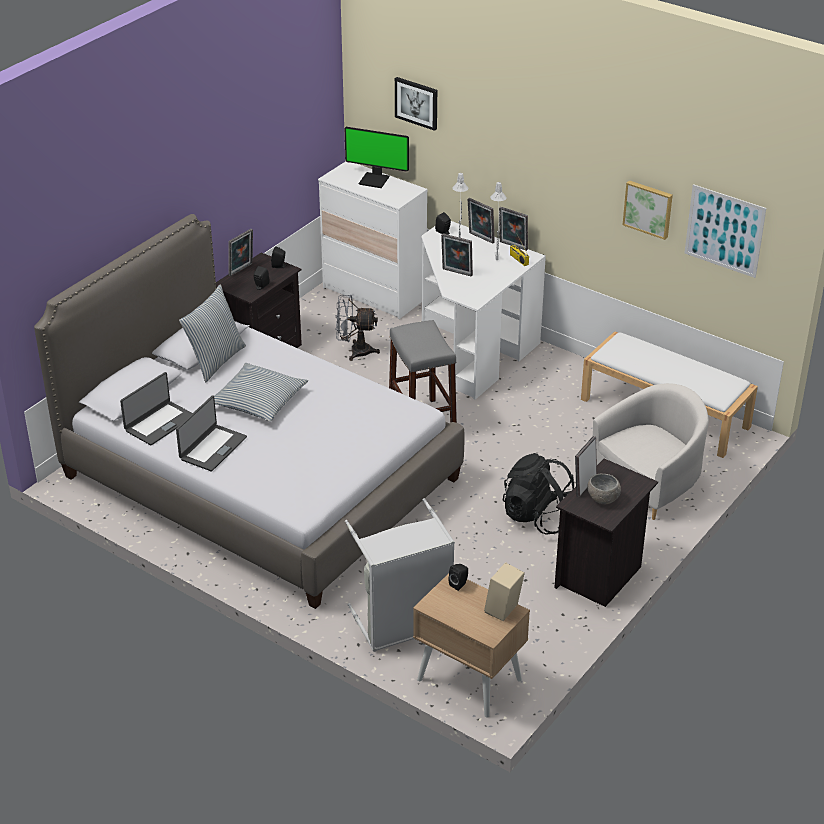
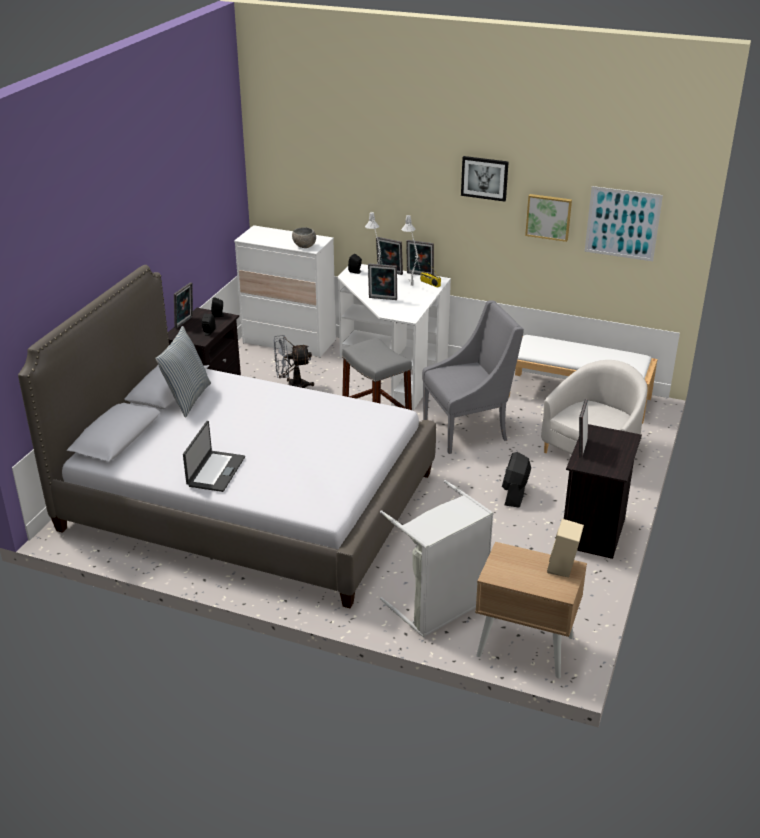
camera: 15 degrees left, 5 degrees down
(159, 423) = (153, 458): laptop -> none
(258, 401) = (242, 425): pillow -> none
(375, 180) = (285, 236): monitor -> none
(417, 103) = (319, 159): picture -> picture (484, 178)
(459, 584) = (510, 552): black speaker -> none
(522, 433) = (468, 429): none -> grey armchair
(537, 516) = (514, 493): black backpack -> black fan
(603, 499) = (604, 456): grey bowl -> grey bowl (305, 246)

